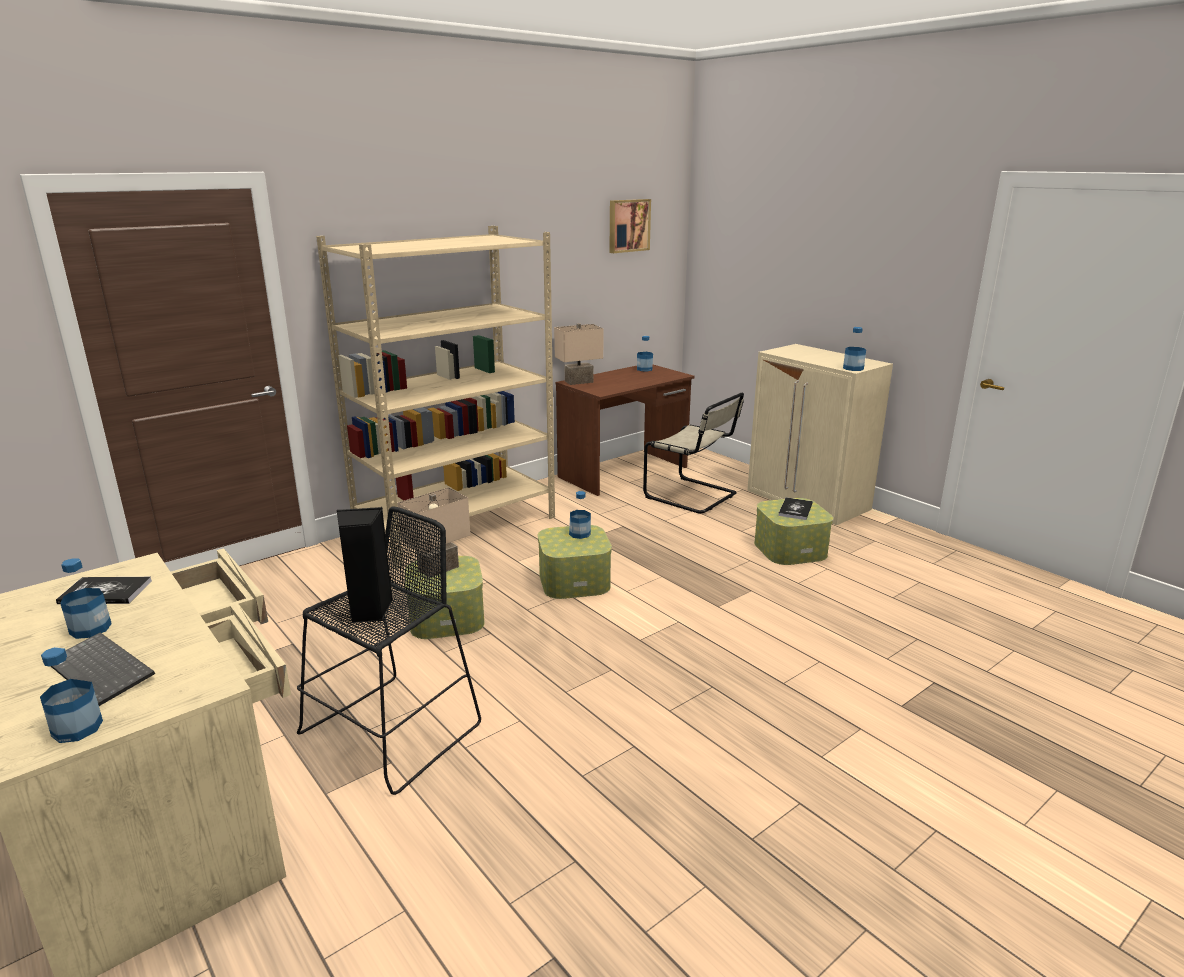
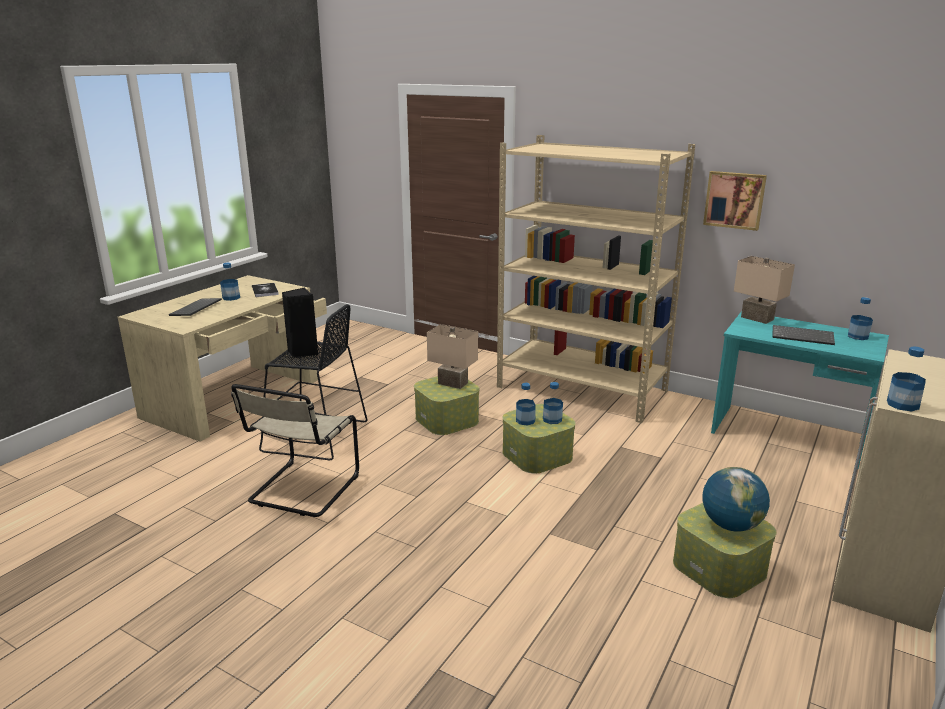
camera: 70 degrees right, 0 degrees up
(77, 728) = (153, 317): bottle -> bottle (525, 420)
(624, 472) = (787, 436): brown desk -> turquoise desk
(628, 225) = (890, 165): picture -> picture (734, 200)
(630, 380) = (803, 336): none -> keyboard
(693, 496) = (781, 485): beige chair -> beige chair (302, 490)
(795, 509) = (731, 525): book -> globe

